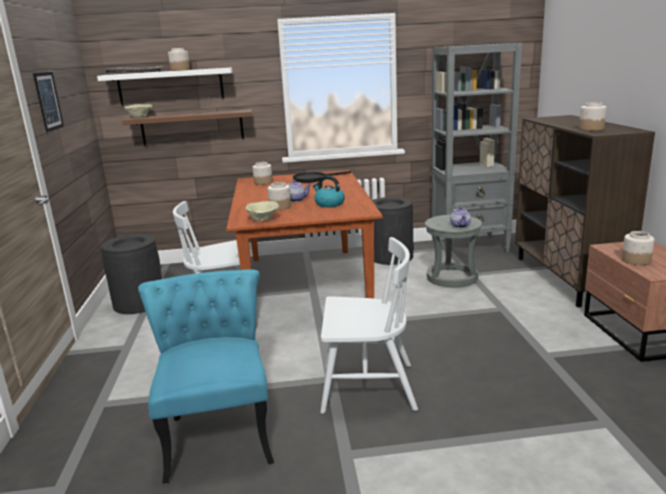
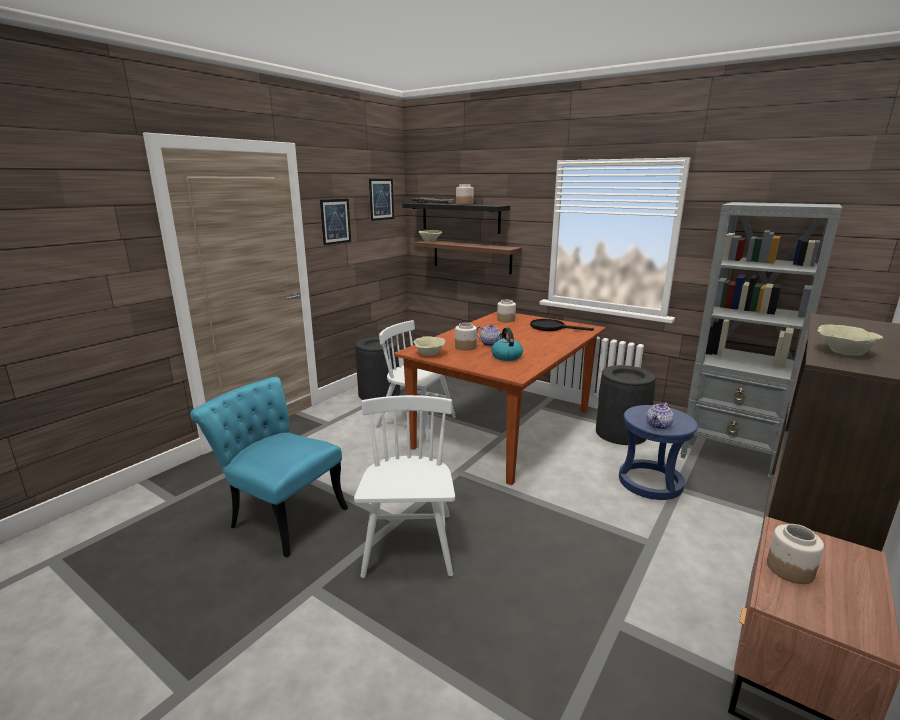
camera: 40 degrees right, 0 degrees up
(72, 72) = (381, 199): none -> picture
(171, 86) = (460, 217): white shelf -> black shelf
(219, 431) = (280, 515): turquoise chair -> turquoise chair turned 90 degrees counterclockwise
(367, 387) = (409, 544): white chair -> white chair turned 135 degrees counterclockwise
(452, 277) = (650, 482): grey stool -> blue stool
(591, 129) = (844, 352): jar -> beige bowl

